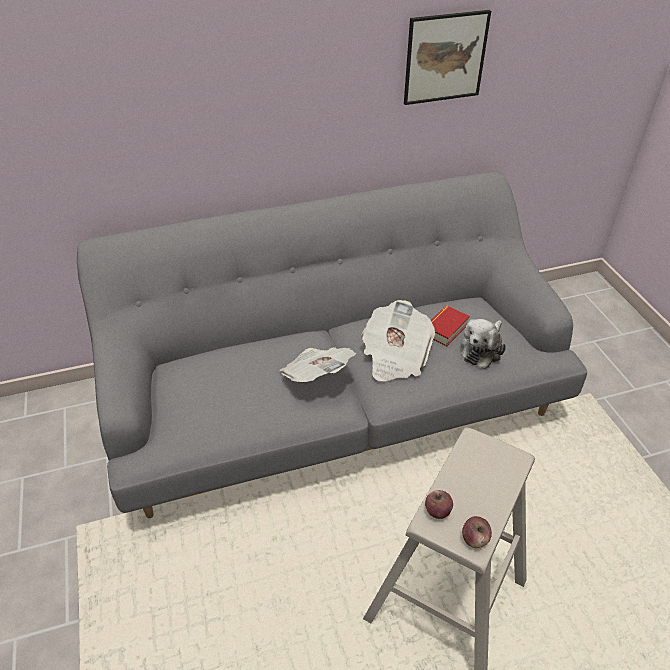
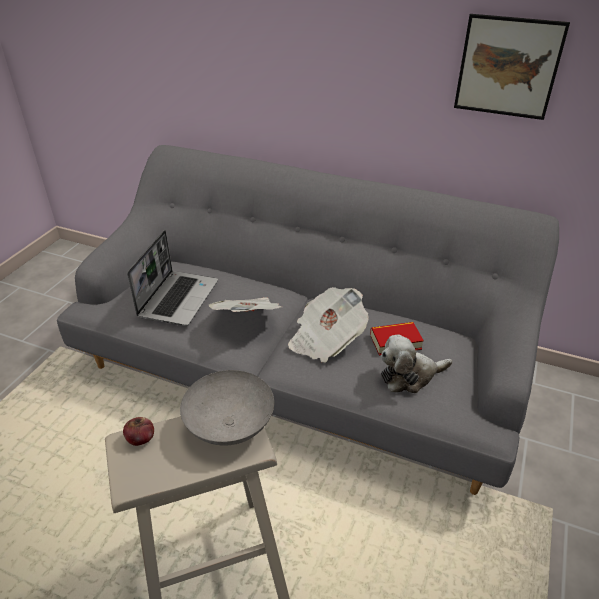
camera: 40 degrees right, 5 degrees down
(231, 394) = (178, 298): none -> laptop
(474, 539) = (135, 478): apple -> none
(482, 457) = (229, 427): none -> grey bowl

